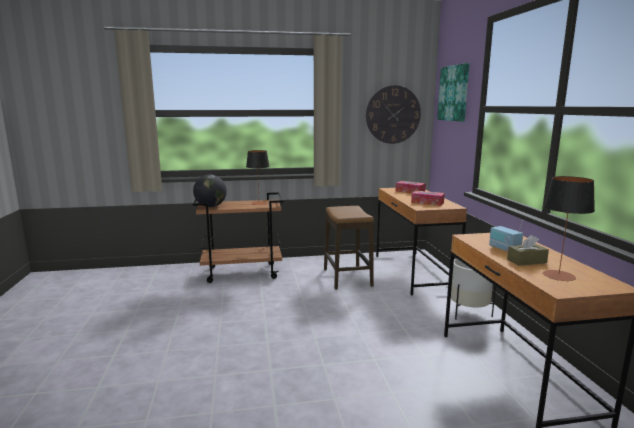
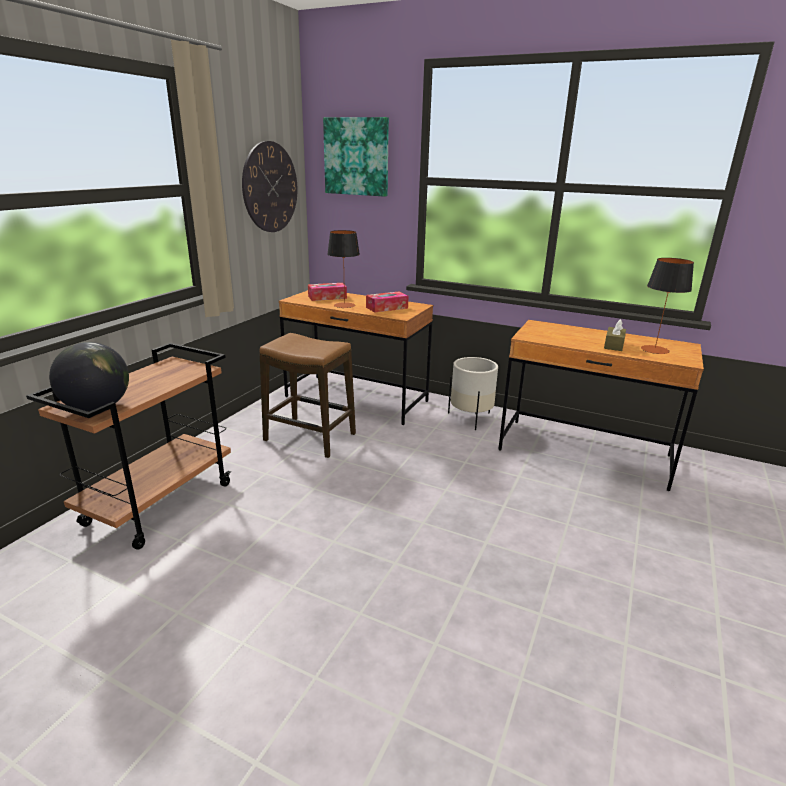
camera: 55 degrees left, 10 degrees up
(259, 203) = (165, 372): table lamp -> table lamp (344, 305)
(504, 249) = (576, 339): radio -> none

